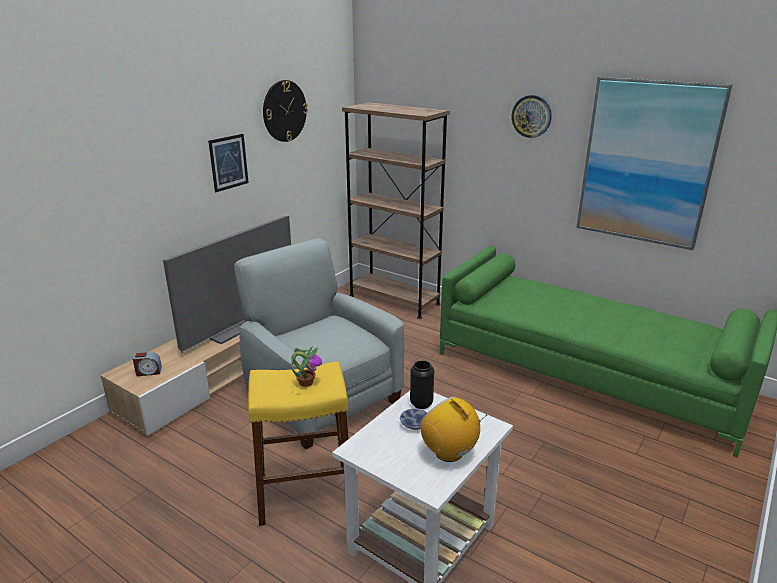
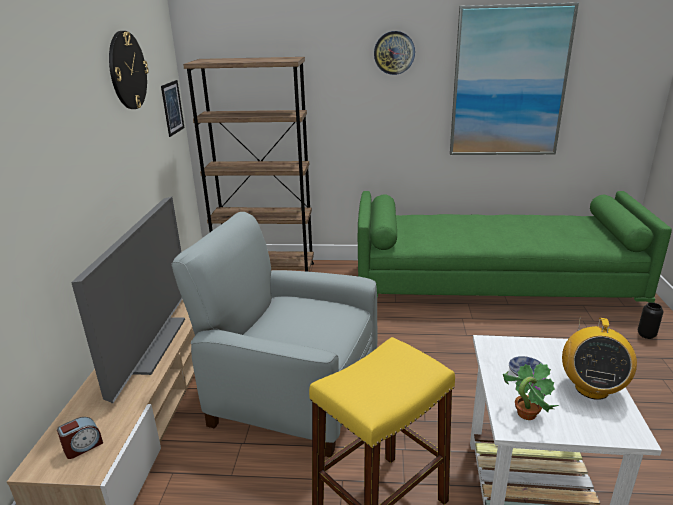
camera: 30 degrees left, 0 degrees up
(228, 162) = (89, 139): picture -> picture (172, 108)
(306, 382) = (393, 372): potted plant -> potted plant (525, 413)
(421, 404) = (503, 351): black vase -> black vase (646, 335)
(449, 452) = (591, 388): radio -> radio turned 90 degrees counterclockwise

